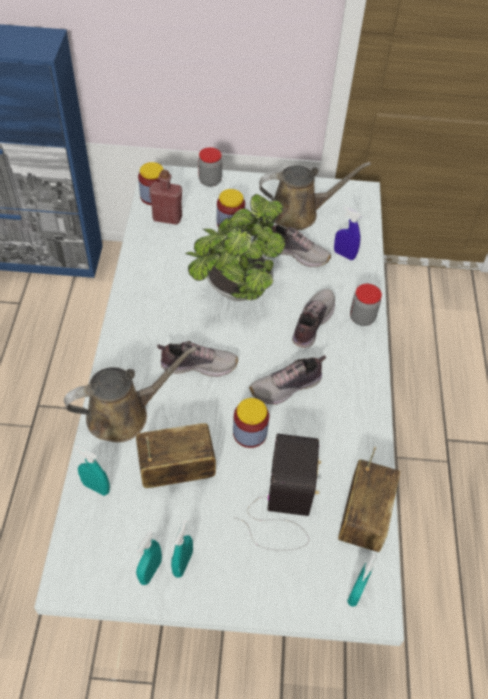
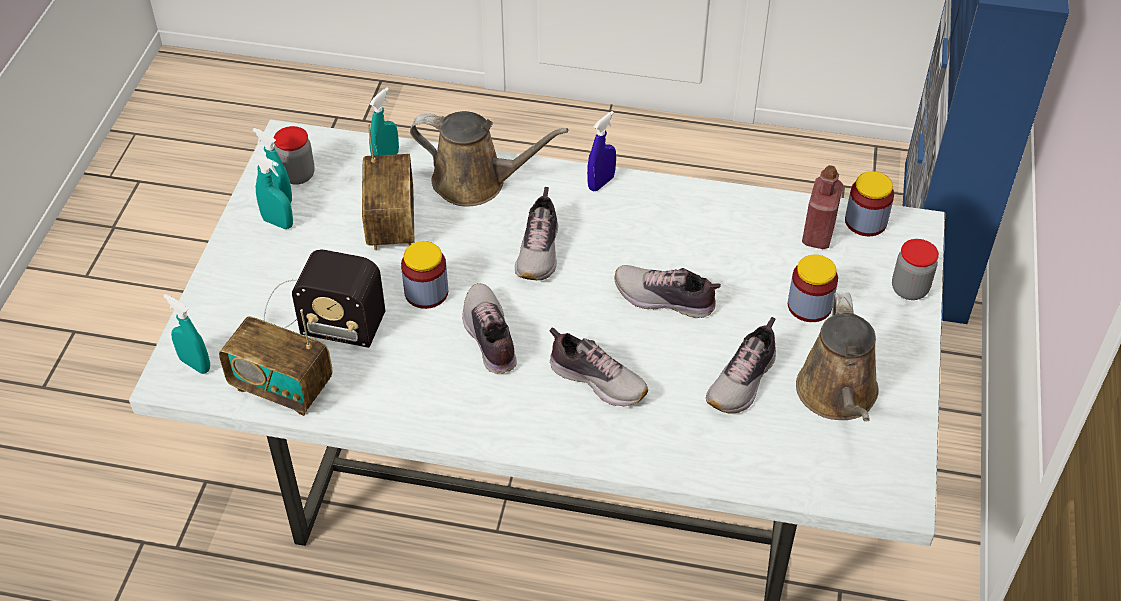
camera: 100 degrees right, 5 degrees down
(124, 414) = (476, 182): brown watering can -> brown watering can turned 60 degrees counterclockwise
(235, 292) = (665, 299): potted plant -> shoe
(344, 255) = (739, 443): blue spray bottle -> blue spray bottle (601, 183)
(362, 318) = (602, 444): jar -> jar (297, 175)

